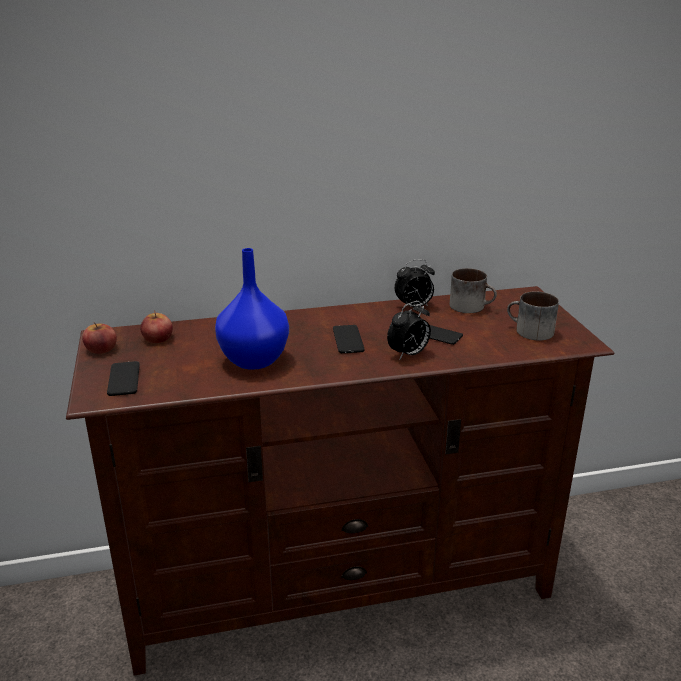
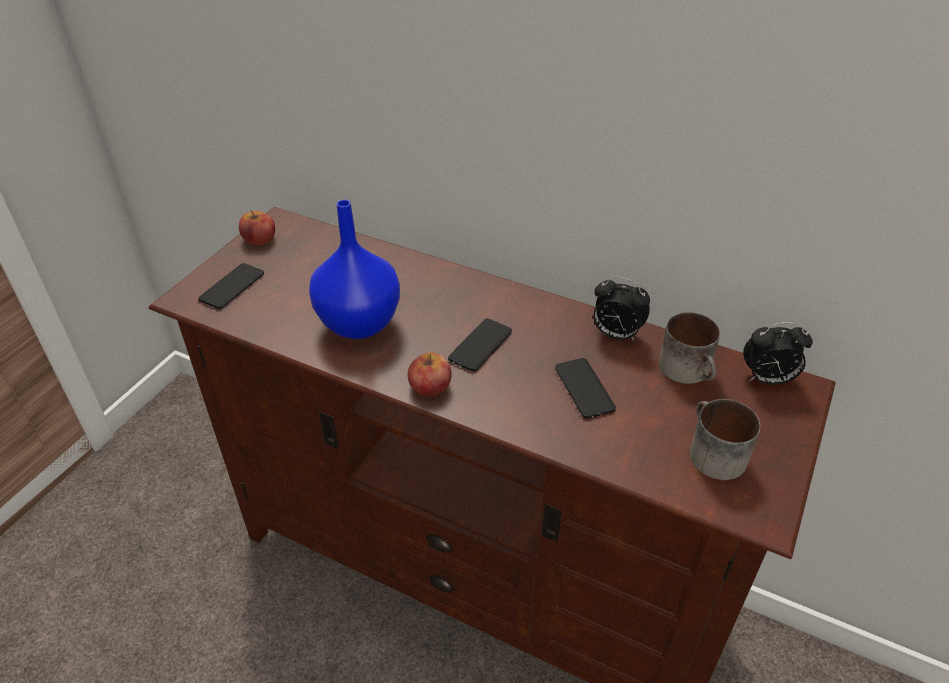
camera: 40 degrees right, 15 degrees up
(157, 338) = (316, 248): apple -> apple (430, 385)
(408, 354) = (515, 404): alarm clock -> alarm clock (767, 379)

